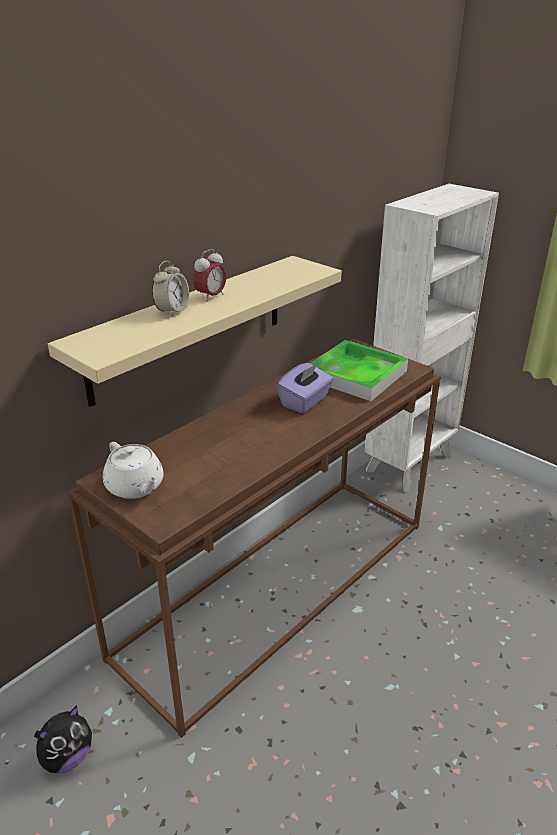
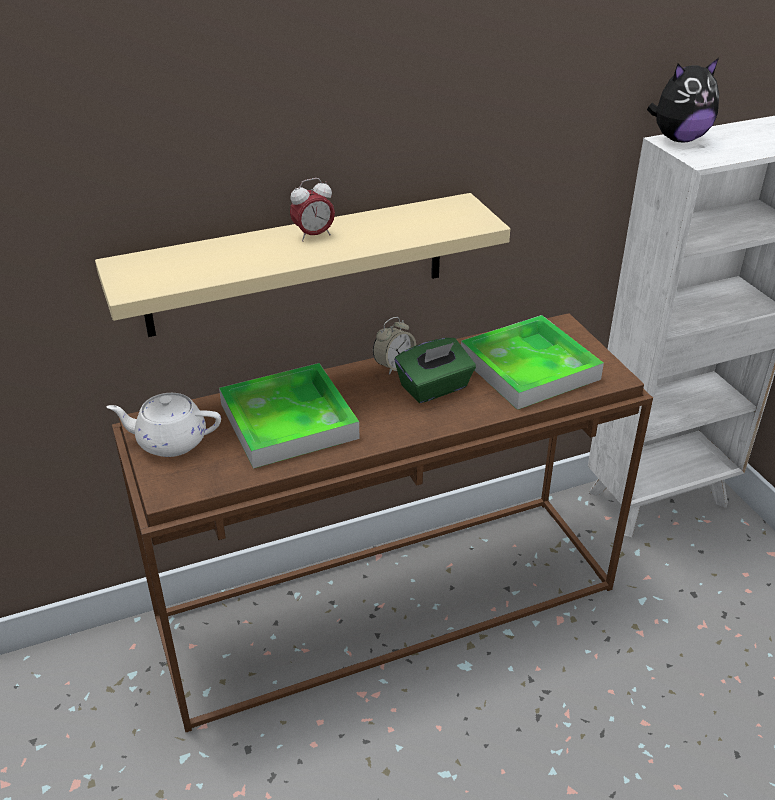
camera: 25 degrees right, 5 degrees up
(67, 757) = (70, 705): plush toy -> plush toy (678, 139)
(135, 487) = (170, 441): white teapot -> white teapot turned 105 degrees clockwise
(172, 311) = (253, 246): alarm clock -> alarm clock (394, 366)
(218, 449) = (288, 421): none -> tray
(305, 402) = (434, 388): purple tissue box -> green tissue box

